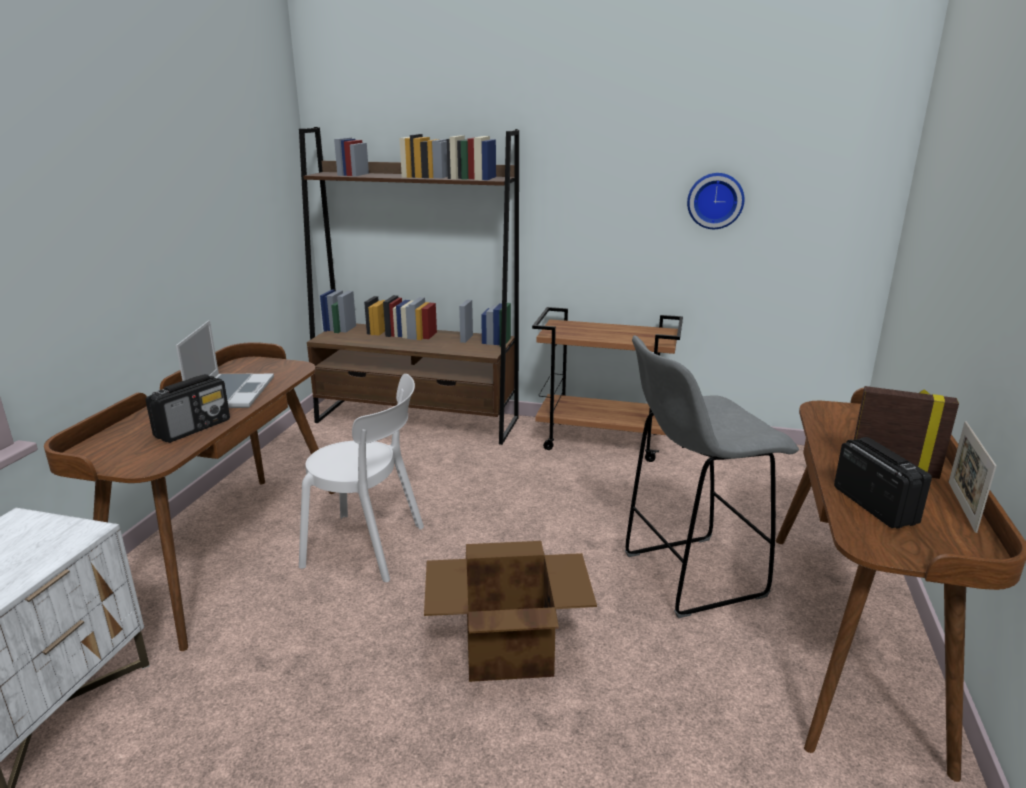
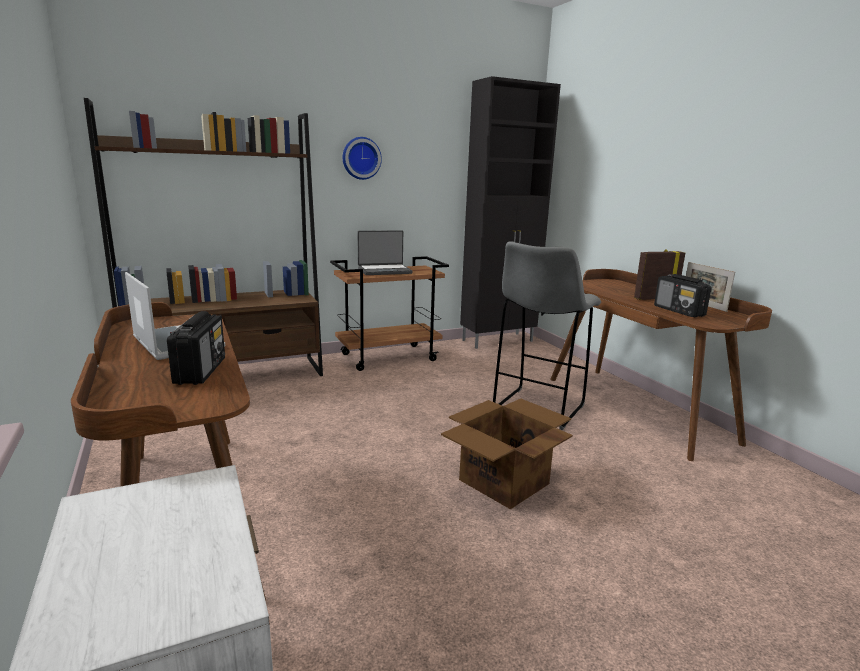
camera: 40 degrees left, 5 degrees down
(369, 547) = (319, 465): white chair -> none
(604, 330) = (384, 271): none -> laptop
(715, 200) = (440, 173): wall clock -> wall clock (361, 158)
(787, 456) = (498, 341): none -> black cabinet
(874, 505) = (679, 311): radio -> radio turned 150 degrees counterclockwise

